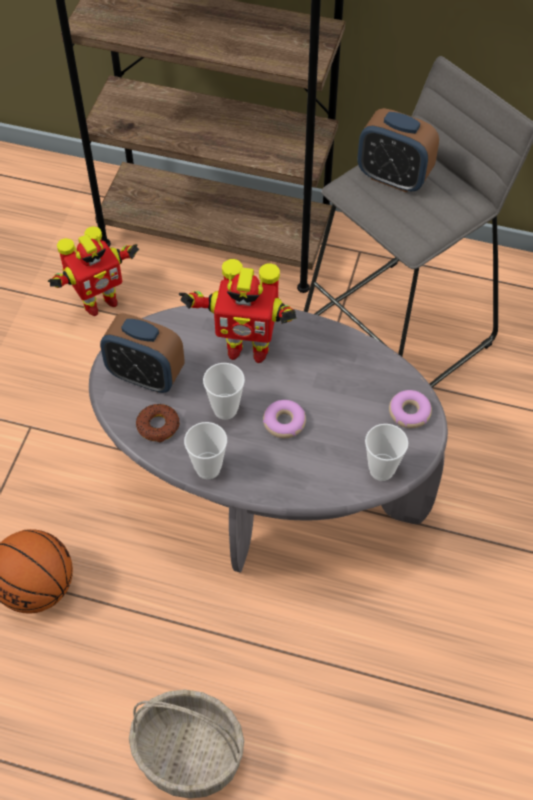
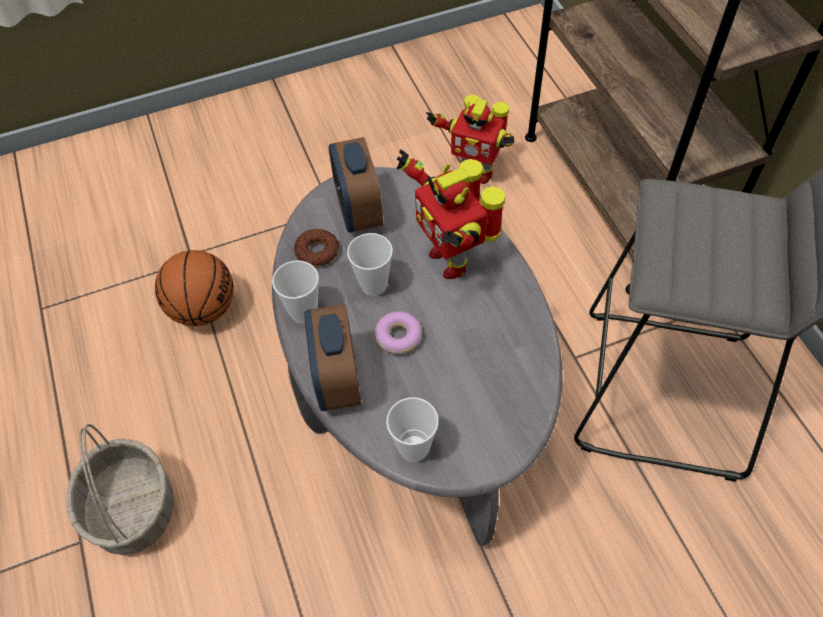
camera: 55 degrees right, 0 degrees up
(393, 177) = (718, 219): alarm clock -> alarm clock (337, 379)
(409, 413) = (500, 431): donut -> none

